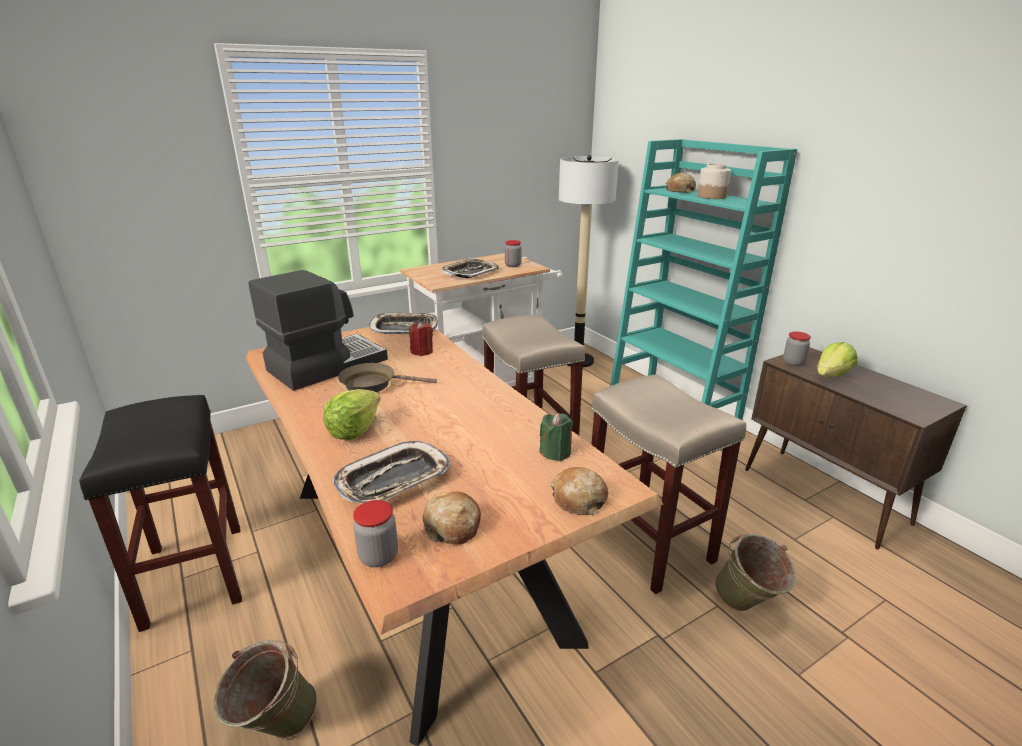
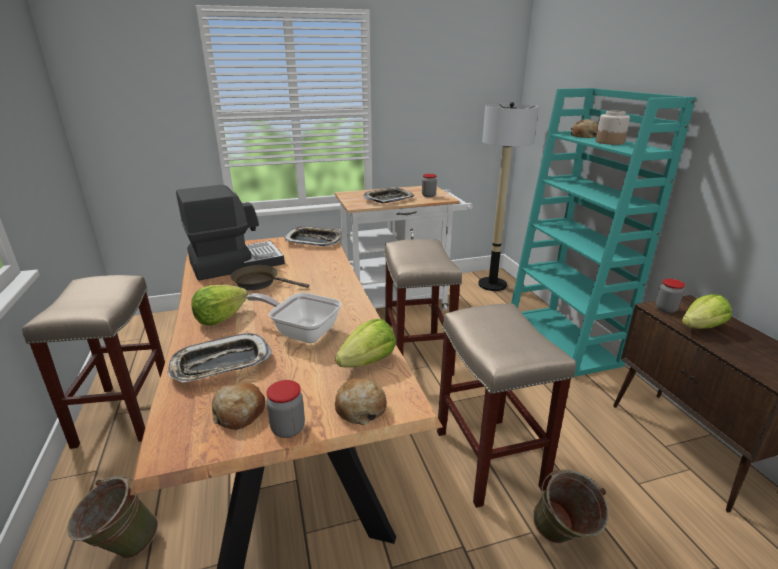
camera: 15 degrees right, 0 degrees up
(194, 574) = (124, 412): black stool -> beige stool
(378, 556) = (165, 427): jar -> jar (288, 429)
(422, 351) = (315, 260): red candle -> none
(462, 432) = (301, 332): none -> frying pan
(555, 452) = (368, 362): green candle -> lettuce

